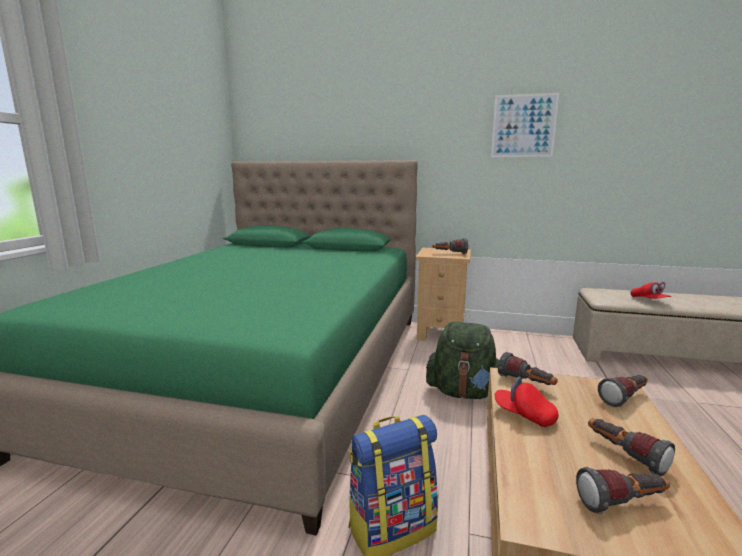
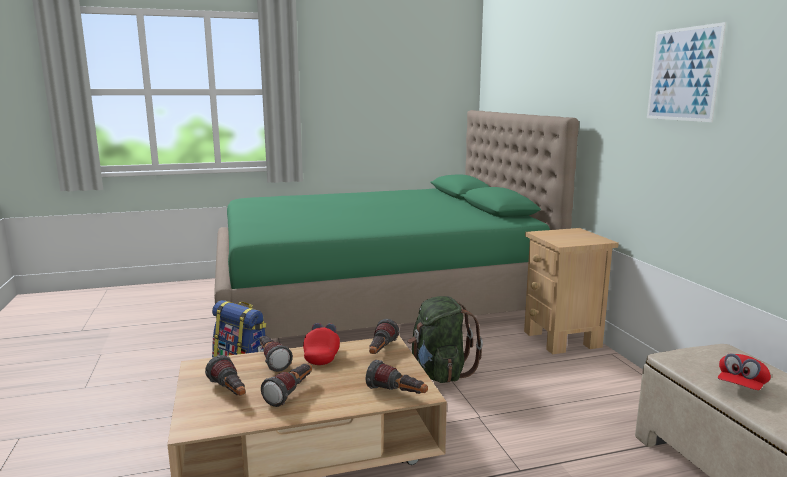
camera: 60 degrees right, 0 degrees up
(449, 254) = (567, 239): flashlight -> flashlight (272, 361)

